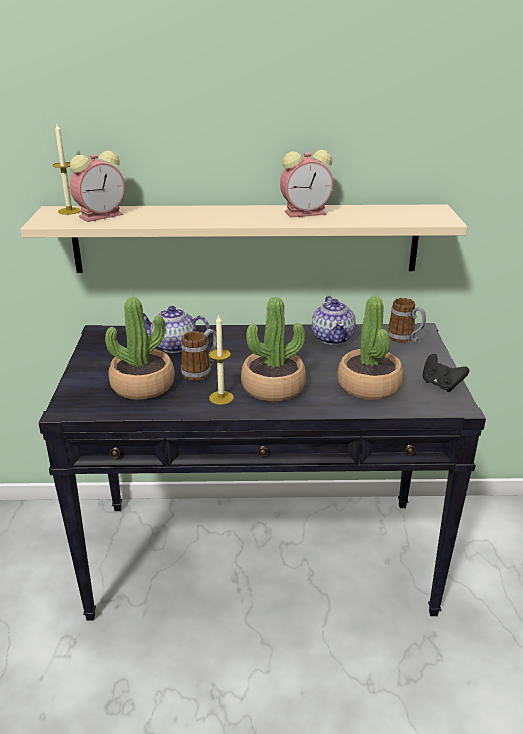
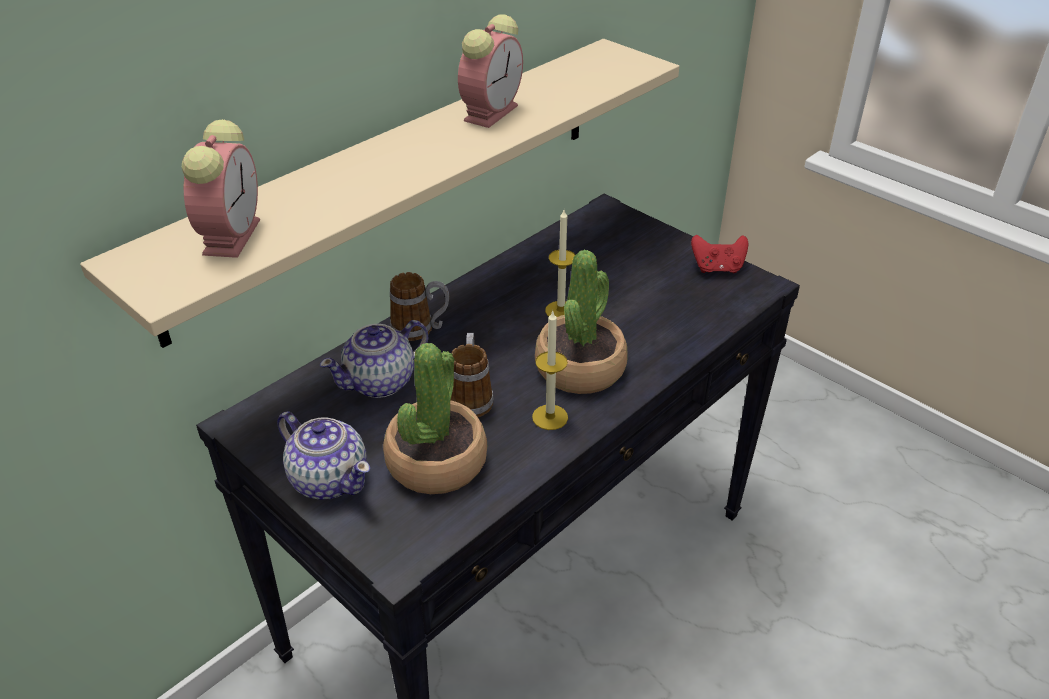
camera: 45 degrees left, 10 degrees up
(69, 211) = (158, 250): candle -> candle (560, 310)
(333, 338) = (540, 266): teapot -> teapot (329, 478)
(369, 386) = (663, 308): potted plant -> none
(405, 339) = (608, 228): mug -> mug (420, 329)
(441, 385) = (717, 268): black game controller -> red game controller

